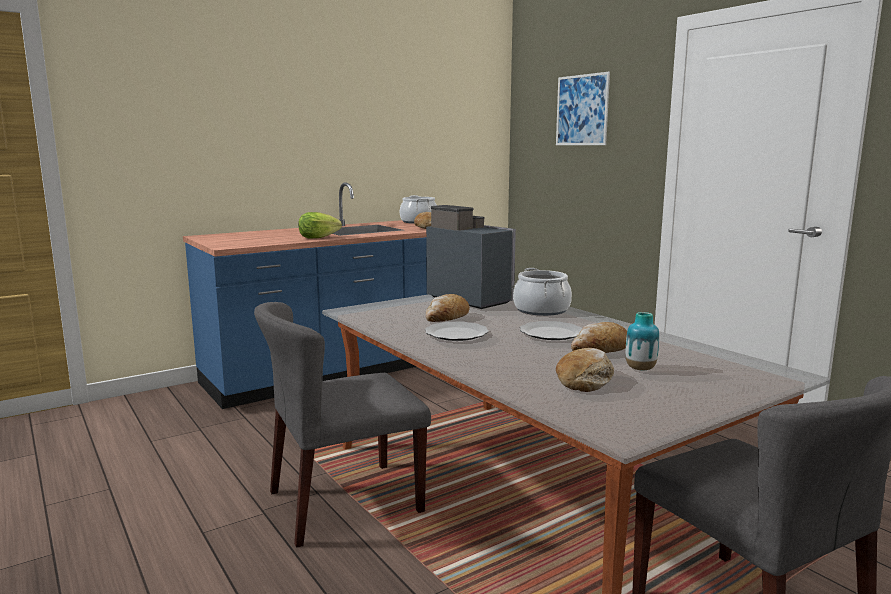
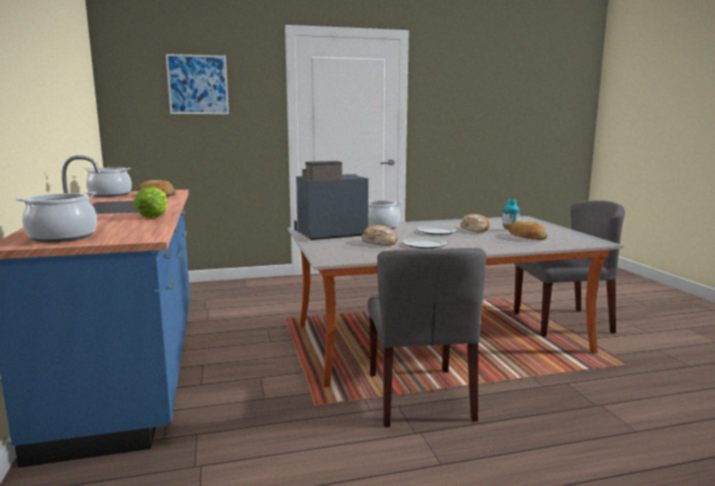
camera: 70 degrees left, 0 degrees up
(227, 237) = (63, 237): none -> cooking pot

